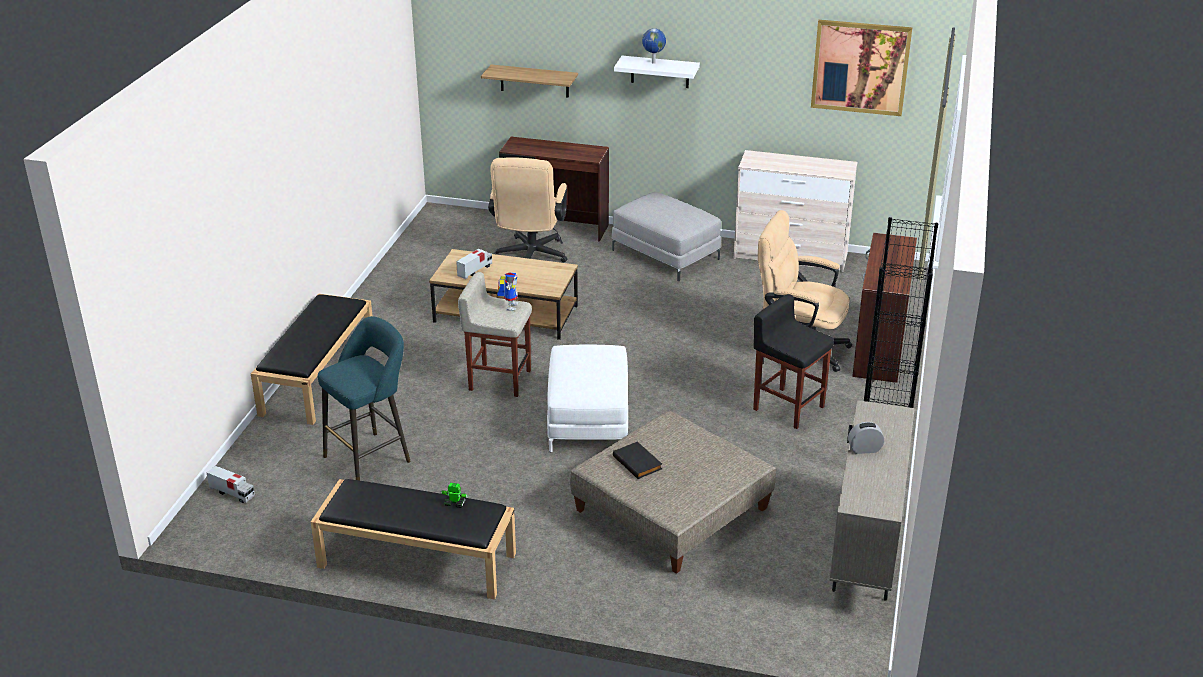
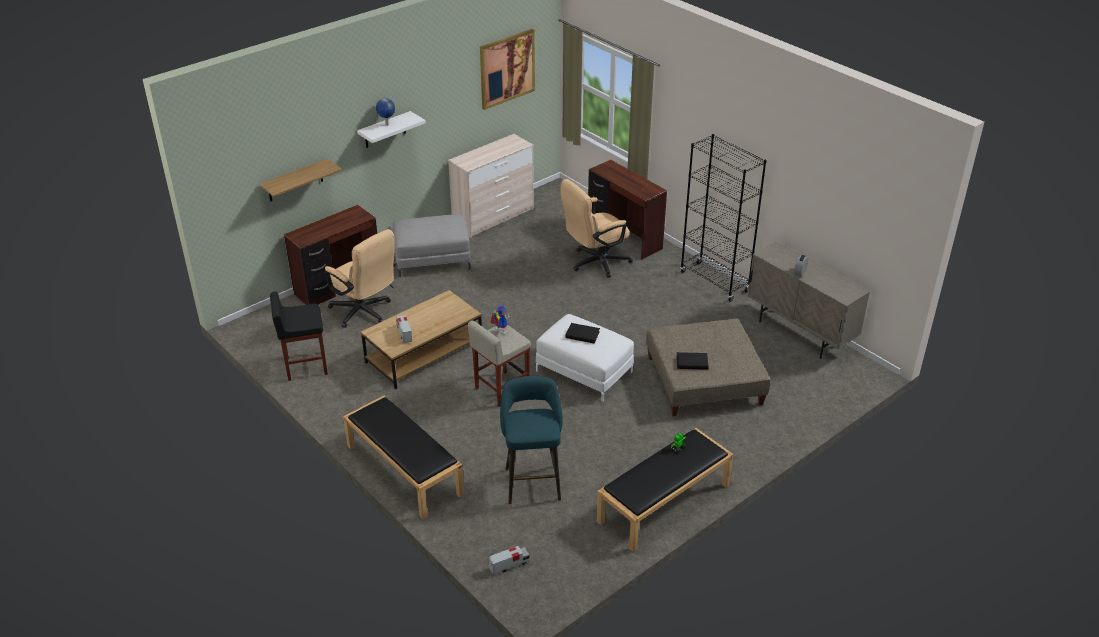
camera: 55 degrees left, 5 degrees up
(588, 365) = (583, 334): none -> black book
(787, 407) = (648, 295): black stool -> black stool (305, 366)

